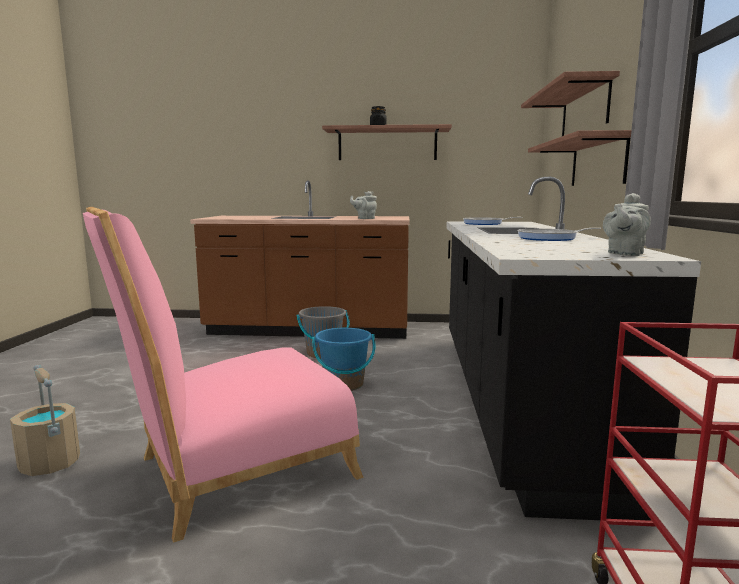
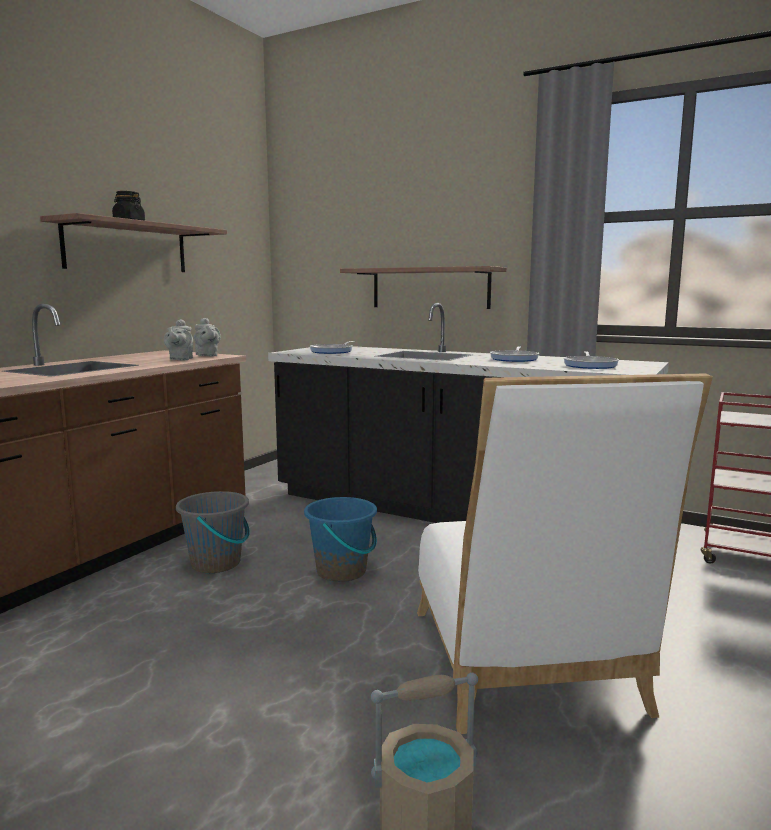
camera: 65 degrees left, 0 degrees up
(233, 471) = (526, 668): pink chair -> white chair
(551, 248) = (590, 365): none -> frying pan
(584, 111) = (389, 237): shelf -> none
(624, 254) = (632, 363): grey teapot -> grey teapot (207, 355)

